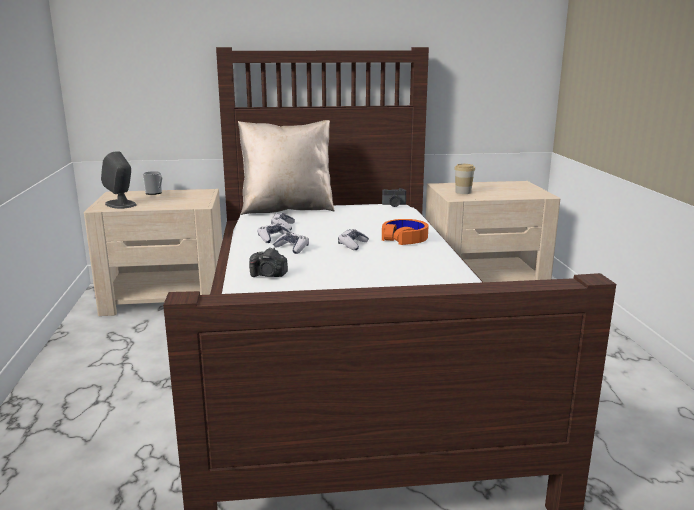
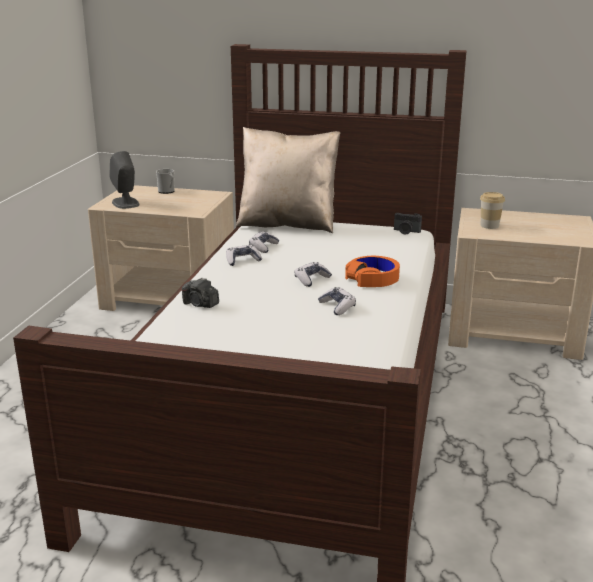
camera: 20 degrees right, 5 degrees up
(292, 248) = (249, 275): game controller -> game controller (337, 307)

